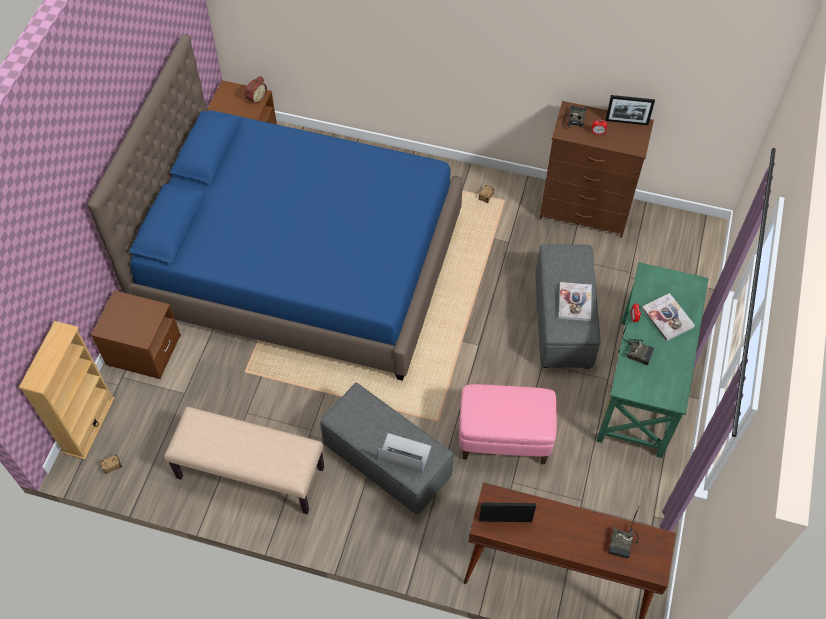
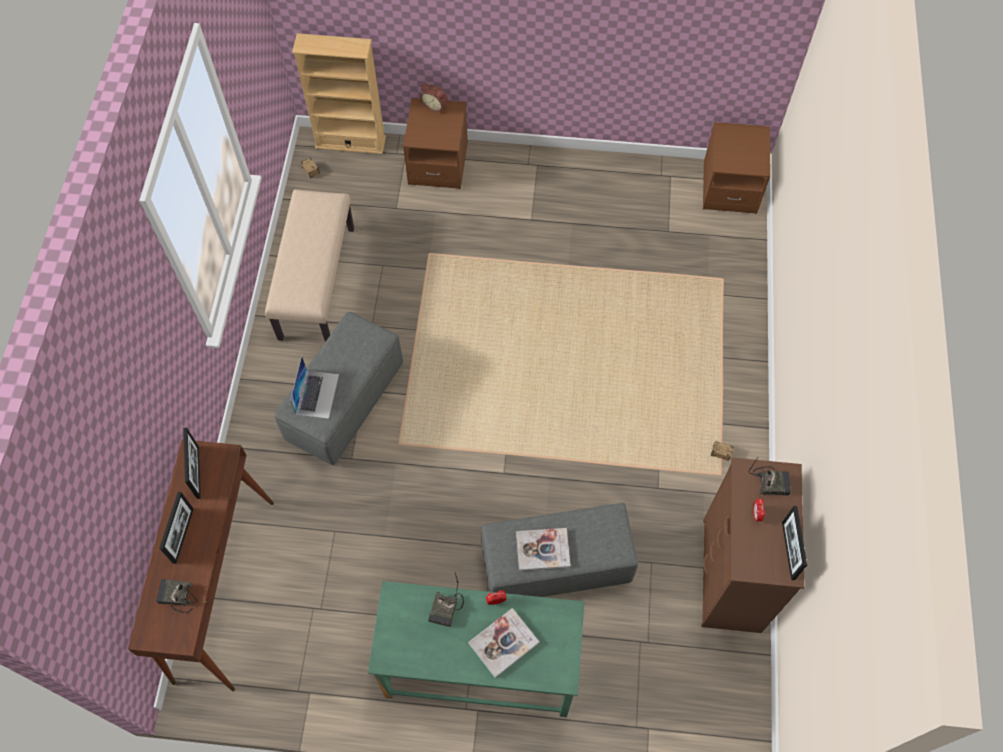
camera: 80 degrees right, 5 degrees up
(256, 98) = (753, 164): alarm clock -> alarm clock (435, 105)
(300, 262) = (575, 275): blue bed -> none
(504, 439) = (386, 516): pink ottoman -> none
(566, 535) = (183, 535): none -> picture frame

